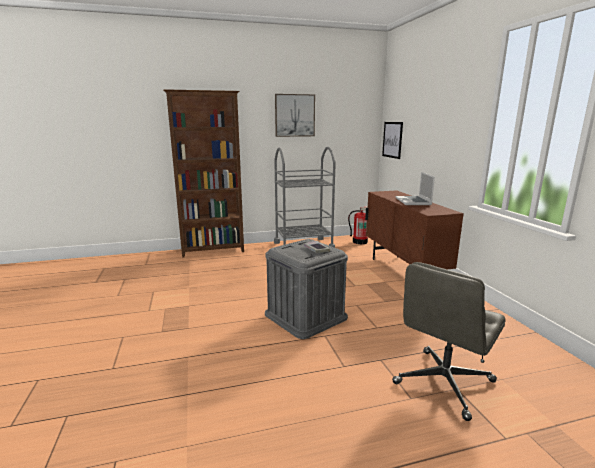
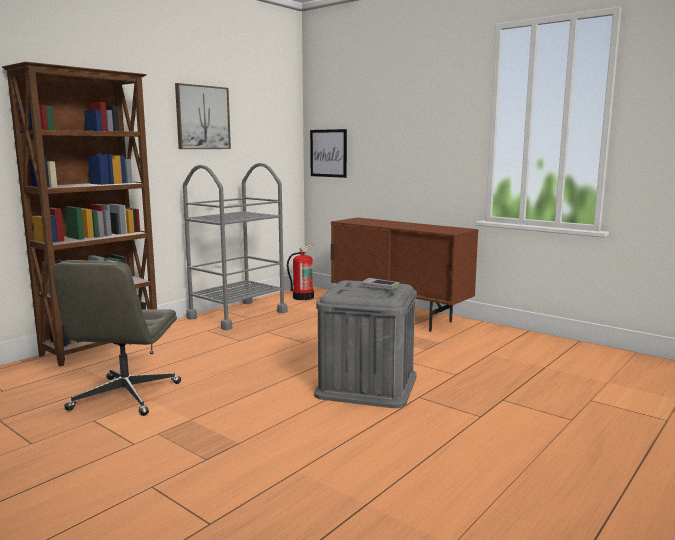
camera: 35 degrees left, 5 degrees down
(413, 201) = (407, 225): laptop -> none
(443, 383) = (576, 399): grey office chair -> grey office chair (125, 396)

